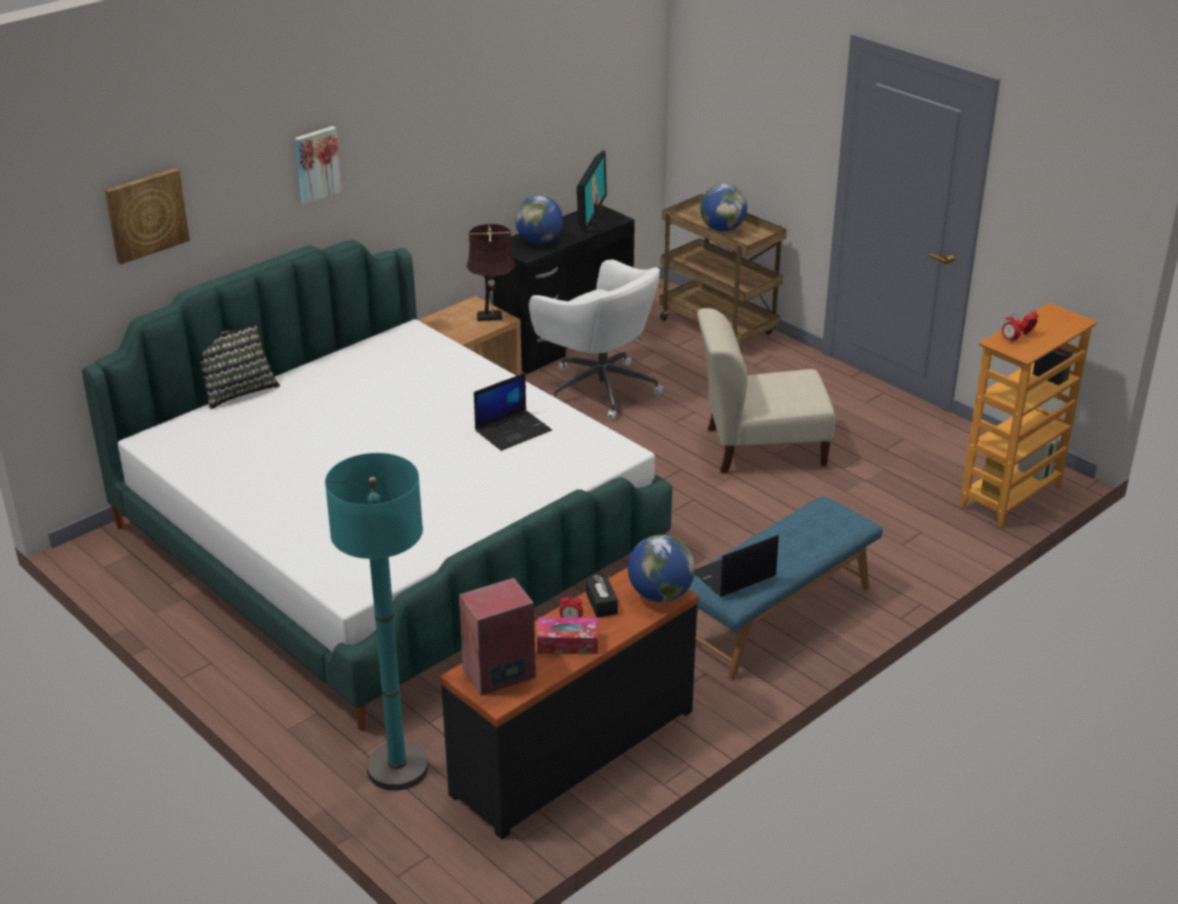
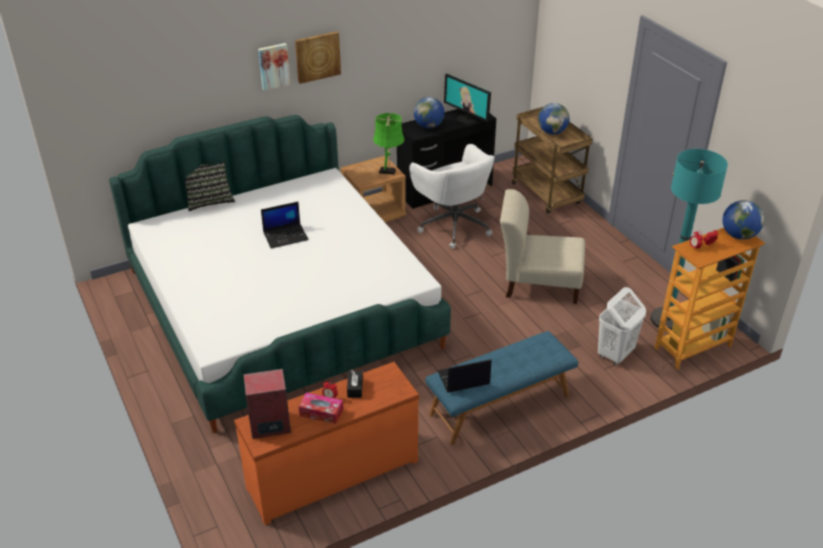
camera: 15 degrees right, 5 degrees up
(146, 214) = (154, 89): picture -> picture (317, 56)
(397, 768) = (224, 463): turquoise floor lamp -> turquoise floor lamp (666, 320)
(492, 317) = (389, 171): brown table lamp -> green table lamp
(513, 430) = (360, 254): laptop -> laptop (286, 236)
(571, 750) = (332, 473): black dresser -> orange dresser
(591, 226) = (466, 119): monitor -> monitor turned 105 degrees clockwise
(660, 594) = (394, 389): globe -> globe (738, 235)
(909, 523) = (615, 354): none -> white laundry basket

